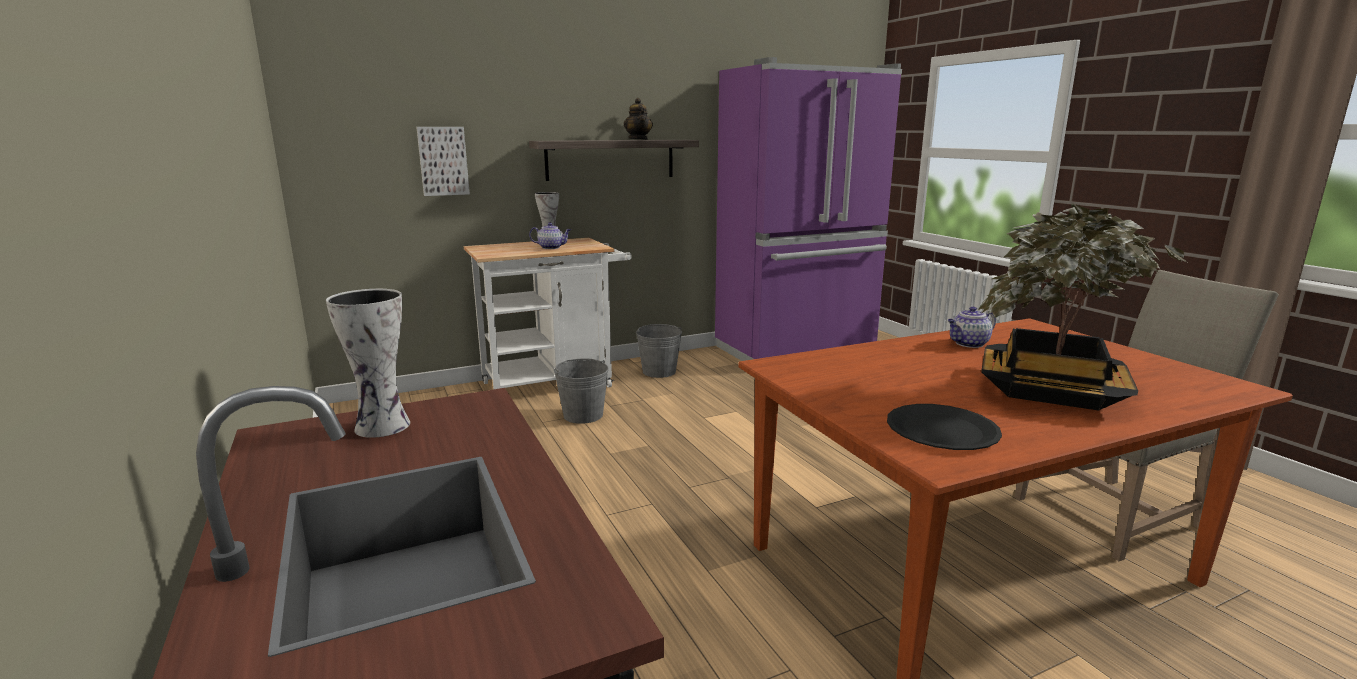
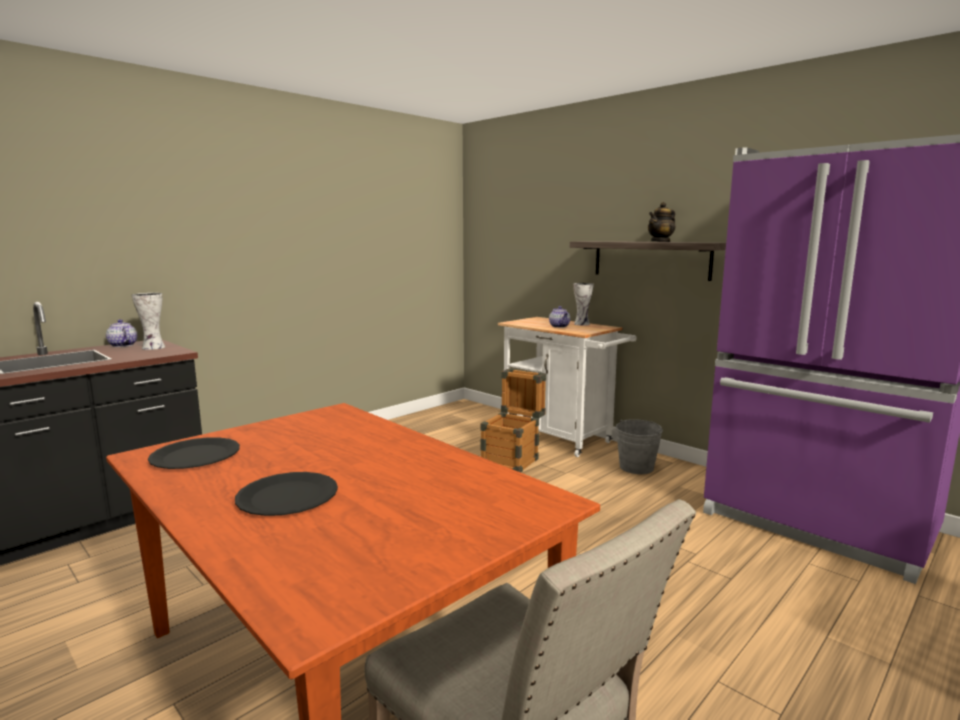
camera: 70 degrees right, 5 degrees down
(443, 161) = (534, 254): picture -> none
(583, 415) = (513, 459): grey bucket -> crate
(968, 344) = (436, 467): teapot -> teapot (122, 345)
(1051, 390) = (287, 496): potted plant -> black plate

